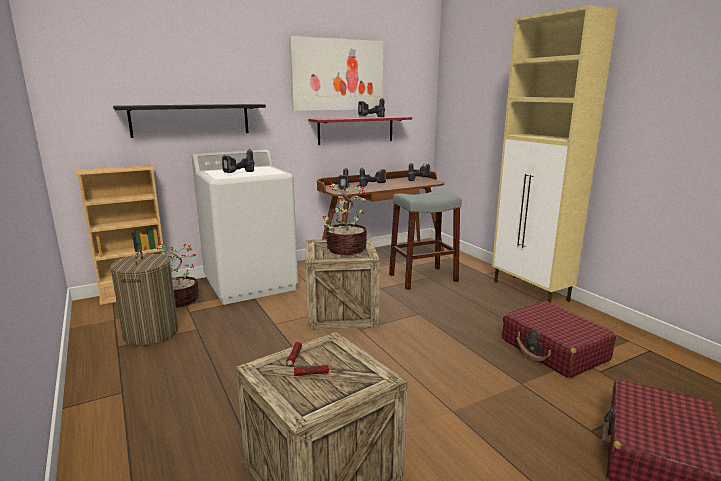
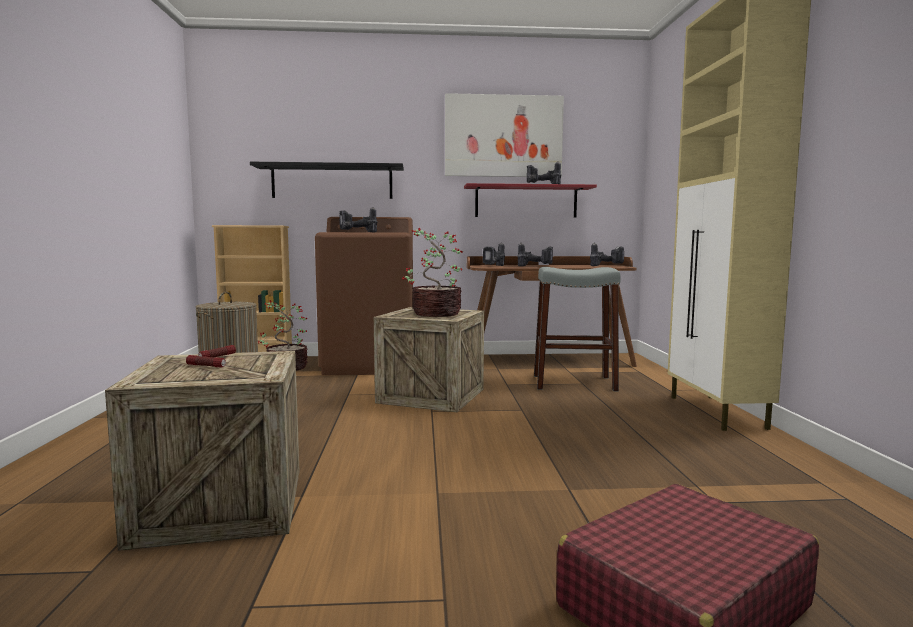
camera: 25 degrees right, 10 degrees down
(251, 283) = (370, 364): white washing machine -> brown washing machine
(554, 350) = (669, 469): red suitcase -> none

